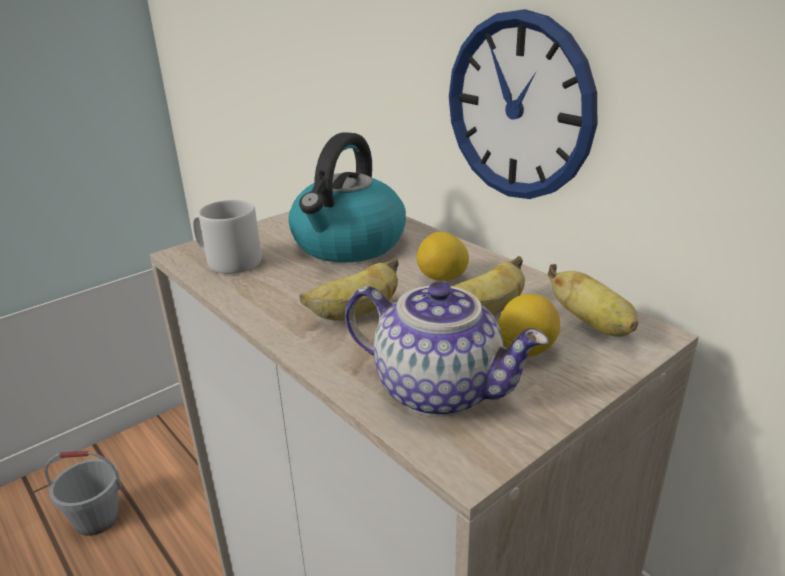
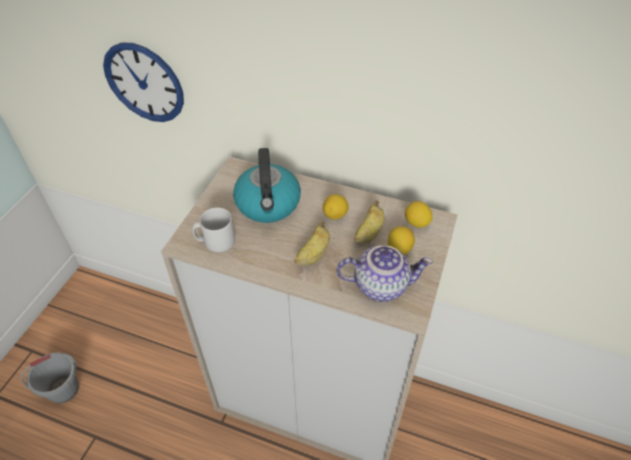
camera: 30 degrees left, 20 degrees up
(518, 108) = (350, 115): wall clock -> wall clock (144, 83)
(593, 325) = (416, 223): banana -> lemon

